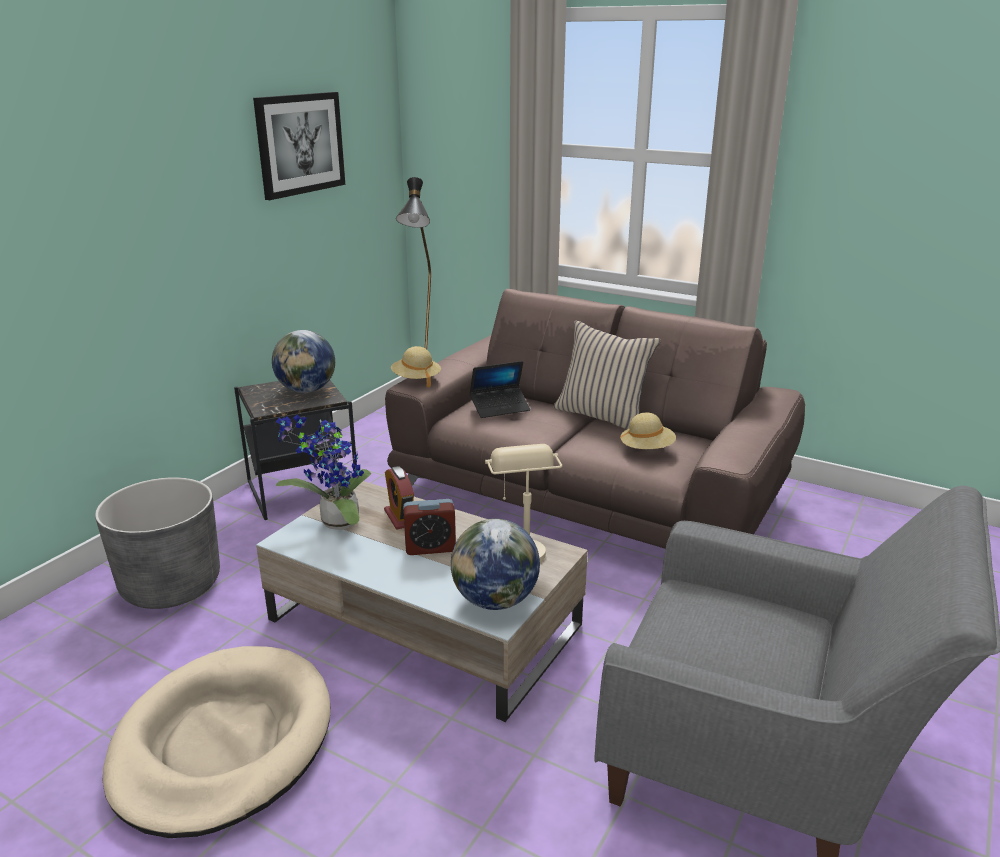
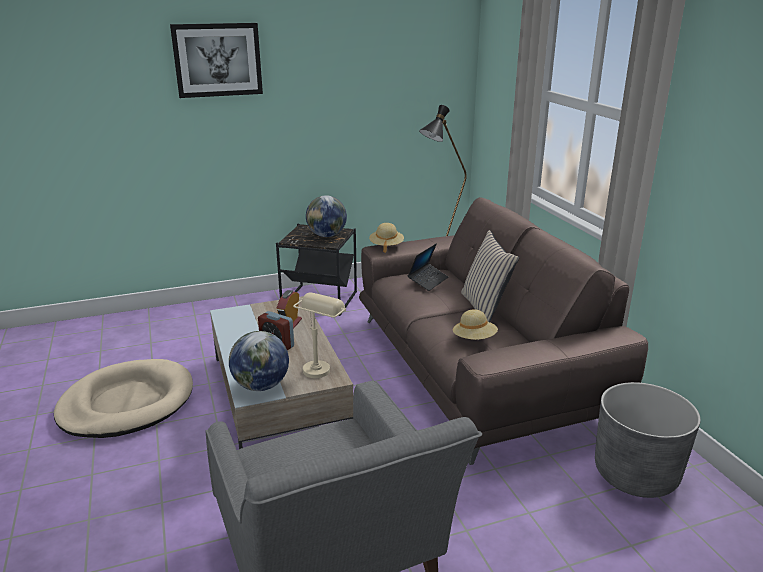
camera: 40 degrees right, 0 degrees up
(171, 585) = (202, 323): grey planter -> grey planter (635, 474)
(300, 144) = (373, 74): picture -> picture (217, 60)
(335, 523) = (256, 314): potted plant -> none
(500, 408) = (428, 281): laptop -> laptop turned 75 degrees counterclockwise

